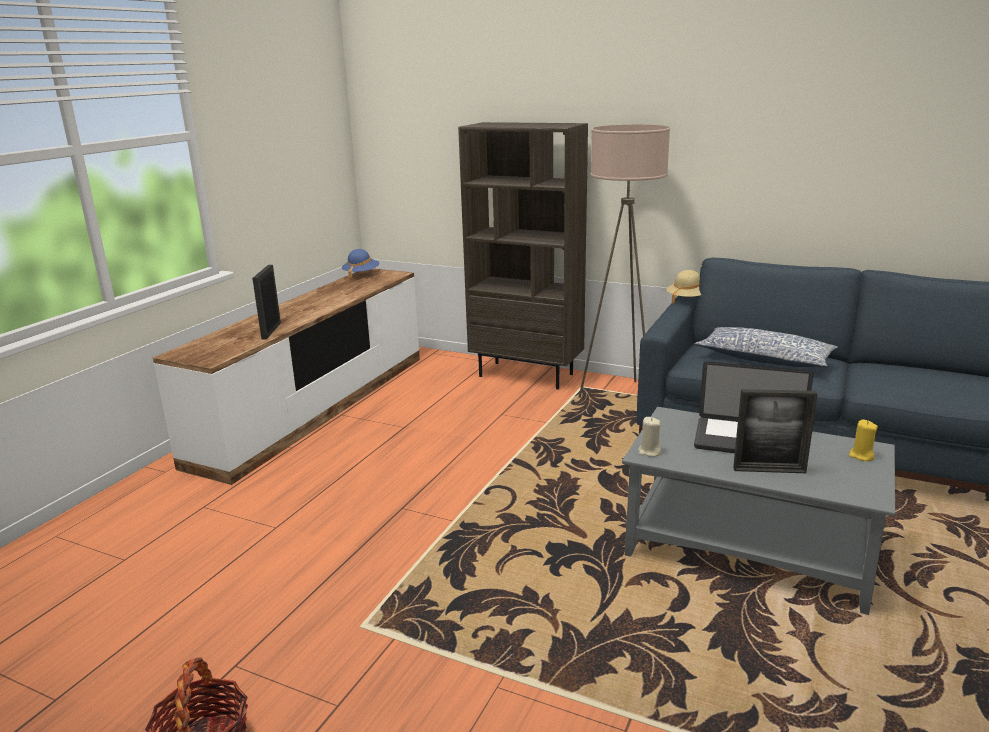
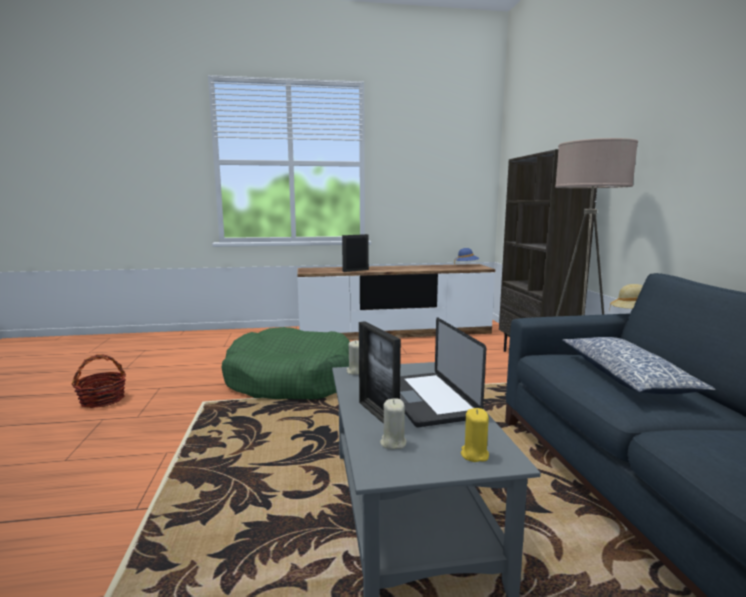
camera: 55 degrees right, 10 degrees down
(377, 532) = (290, 380): none -> green dog bed
(827, 479) = (393, 443): none -> beige candle

